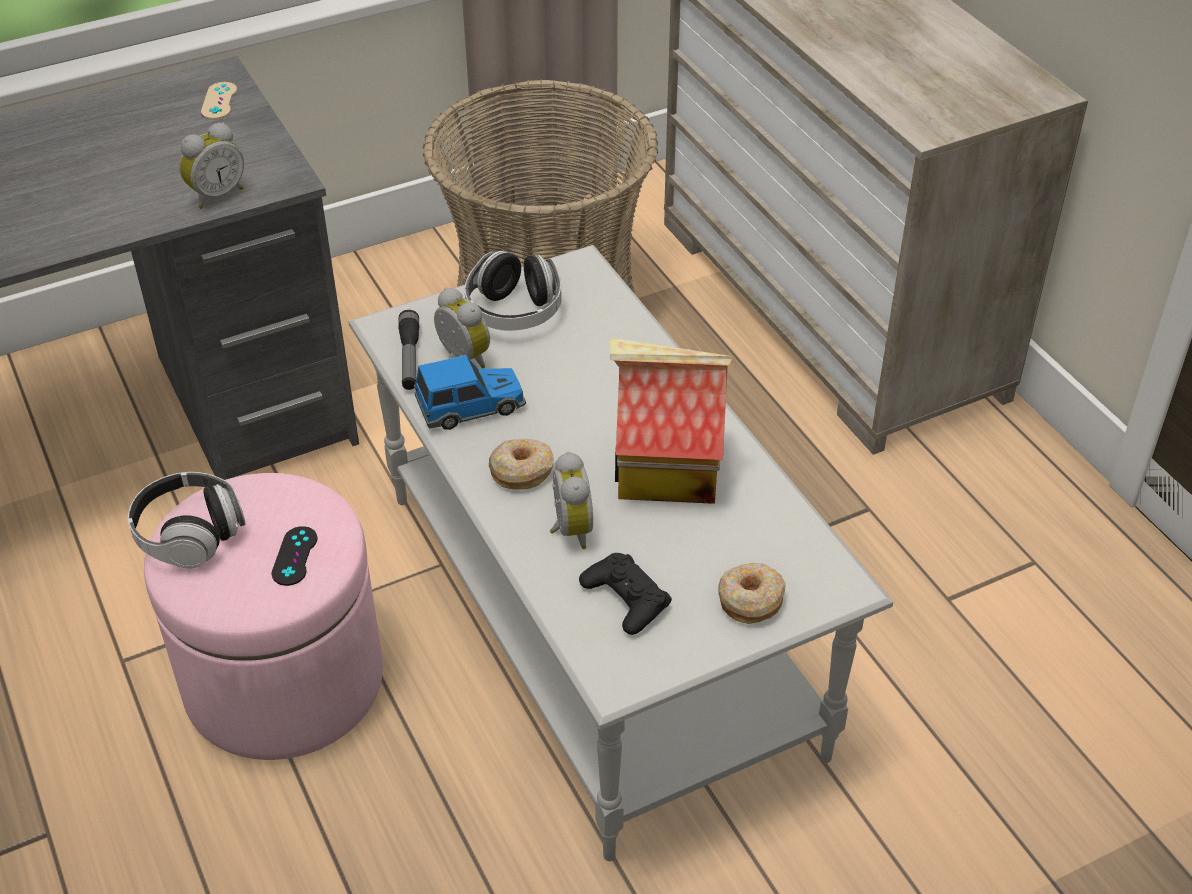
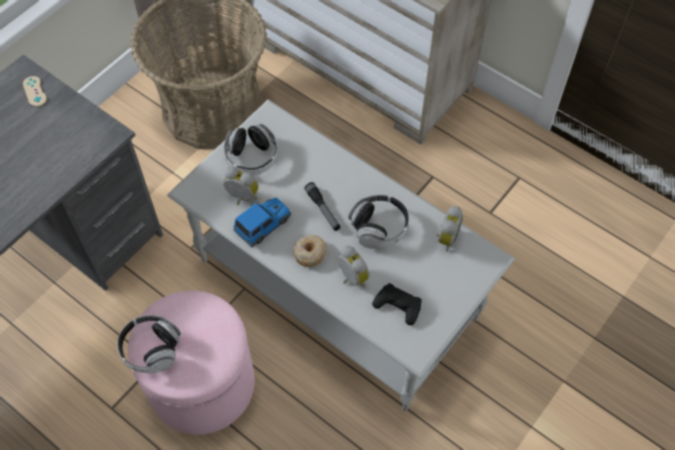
camera: 25 degrees left, 15 degrees up
(216, 195) = (76, 158): alarm clock -> alarm clock (446, 238)
(295, 556) = (213, 340): black game controller -> none
(409, 358) = (214, 207): flashlight -> flashlight (323, 210)
(665, 473) = (379, 228): toy house -> headphones
(750, 600) = (453, 283): donut -> none

